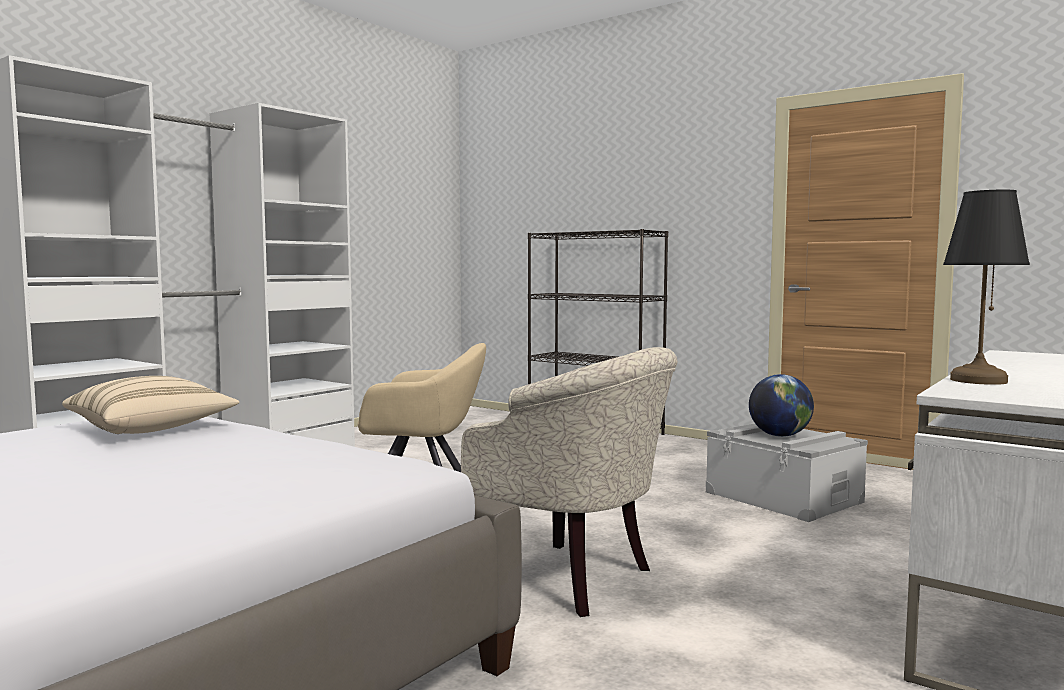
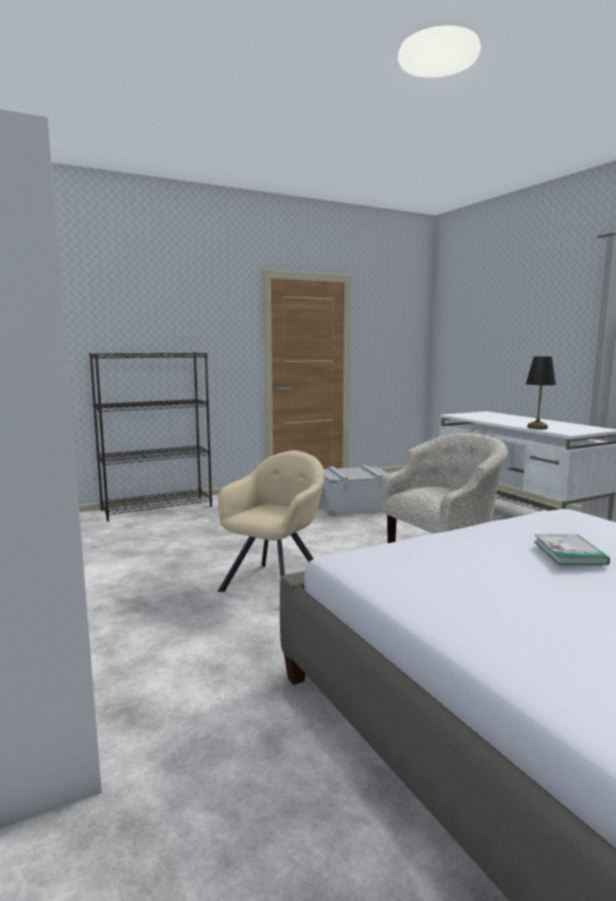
camera: 65 degrees left, 5 degrees up
(152, 429) = (431, 559): beige pillow -> none
(162, 461) = (569, 552): none -> book
(779, 435) = (354, 473): globe -> none

